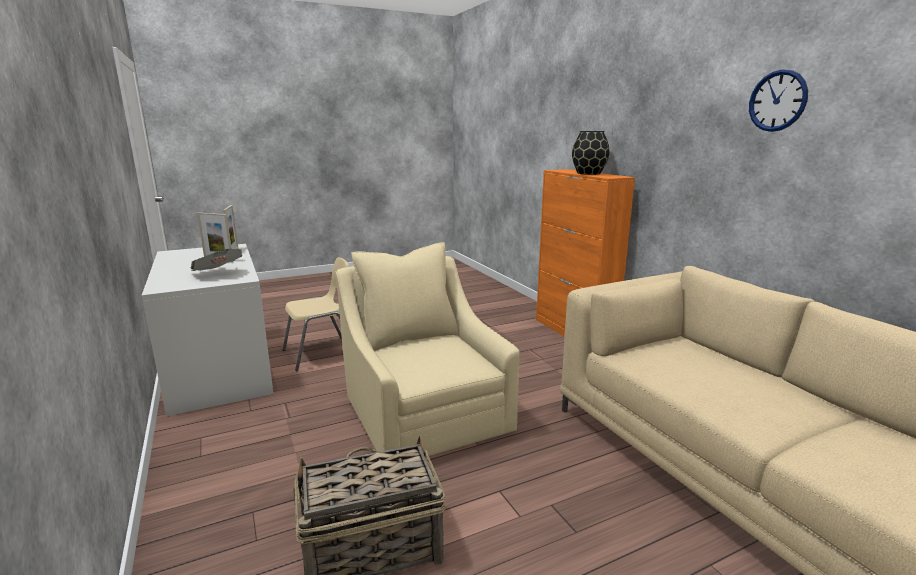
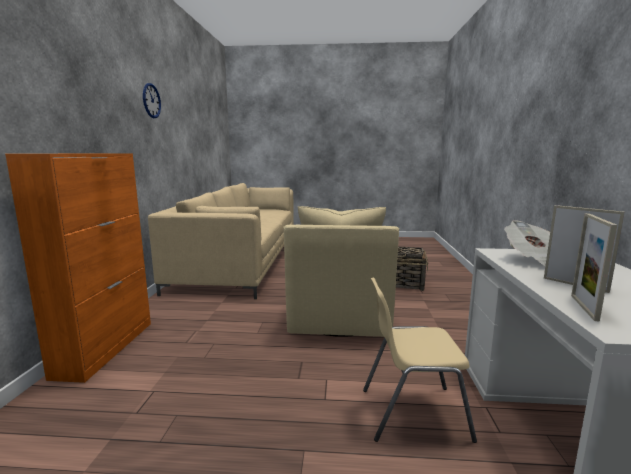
camera: 150 degrees left, 5 degrees down
(588, 173) = (83, 153): black vase -> none

